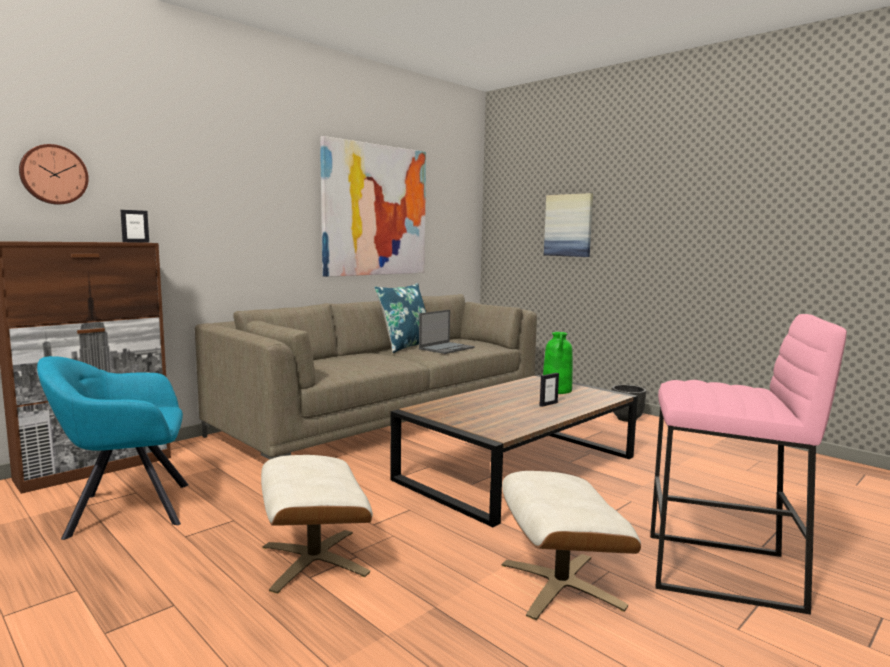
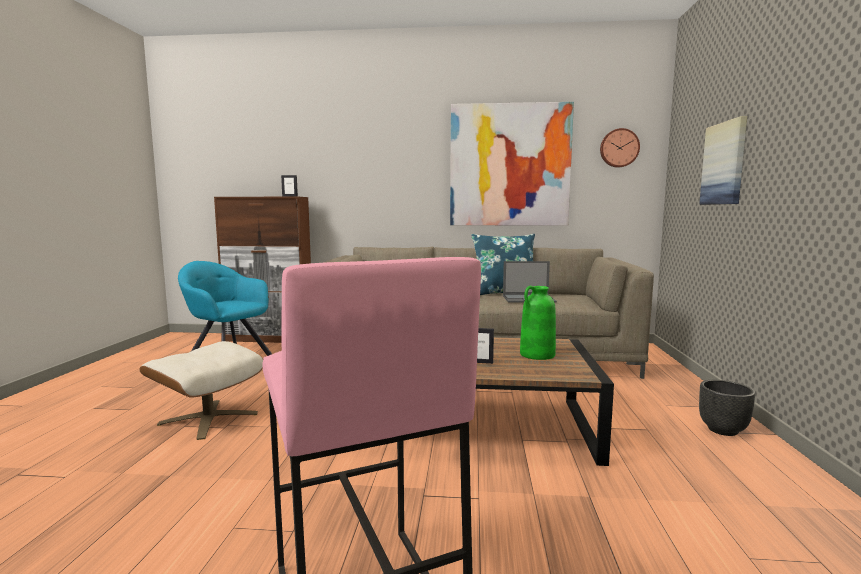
camera: 50 degrees right, 0 degrees up
(53, 174) = (262, 156): wall clock -> wall clock (619, 148)
(560, 585) = (243, 514): beige ottoman -> none

